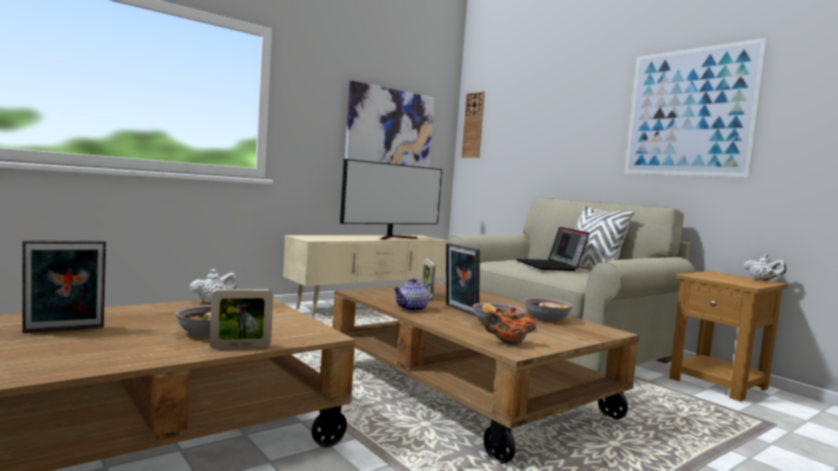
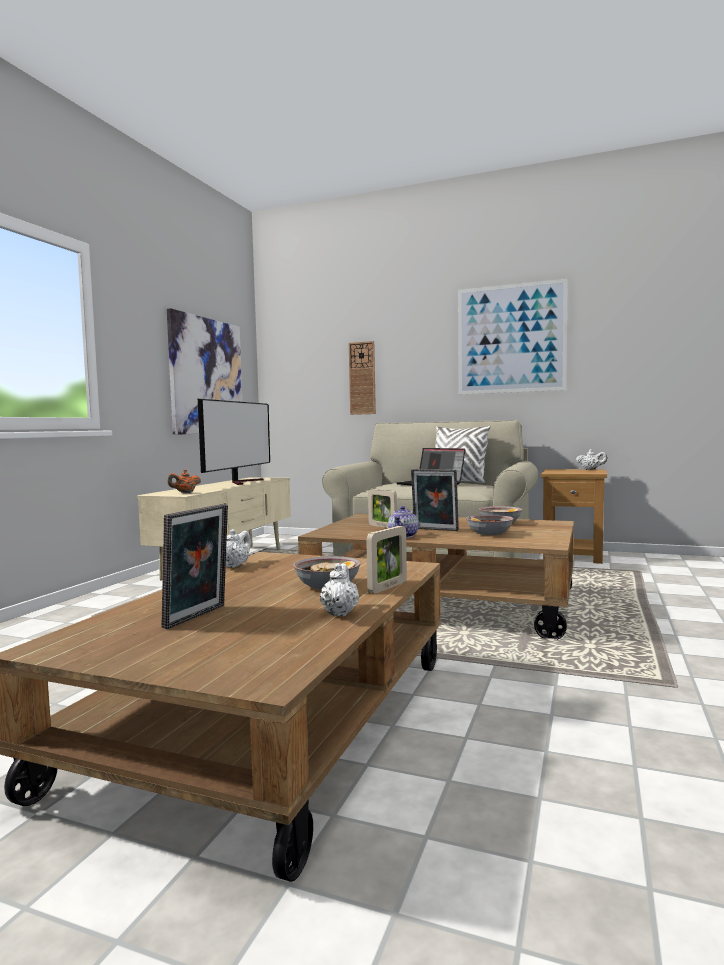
camera: 30 degrees left, 0 degrees up
(138, 355) = (340, 613): none -> white teapot
(473, 125) = (279, 355): wall clock -> wall clock (362, 378)
(508, 343) = (530, 542): orange teapot -> orange teapot (185, 493)

